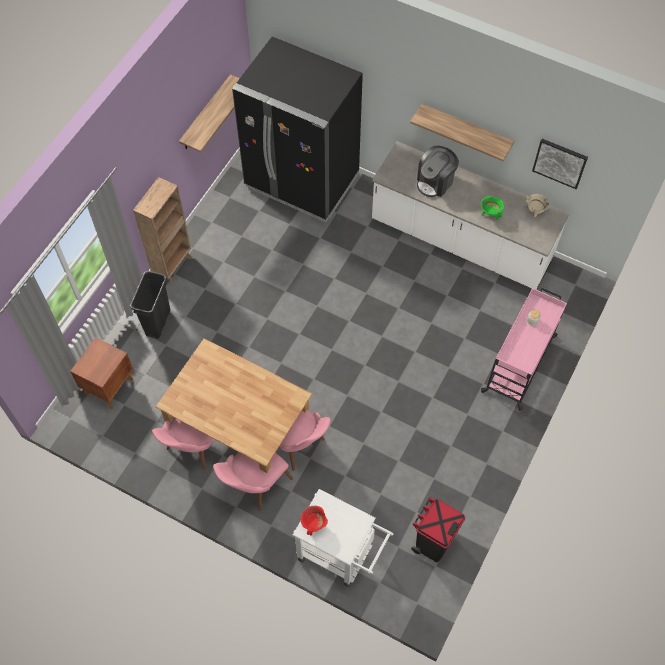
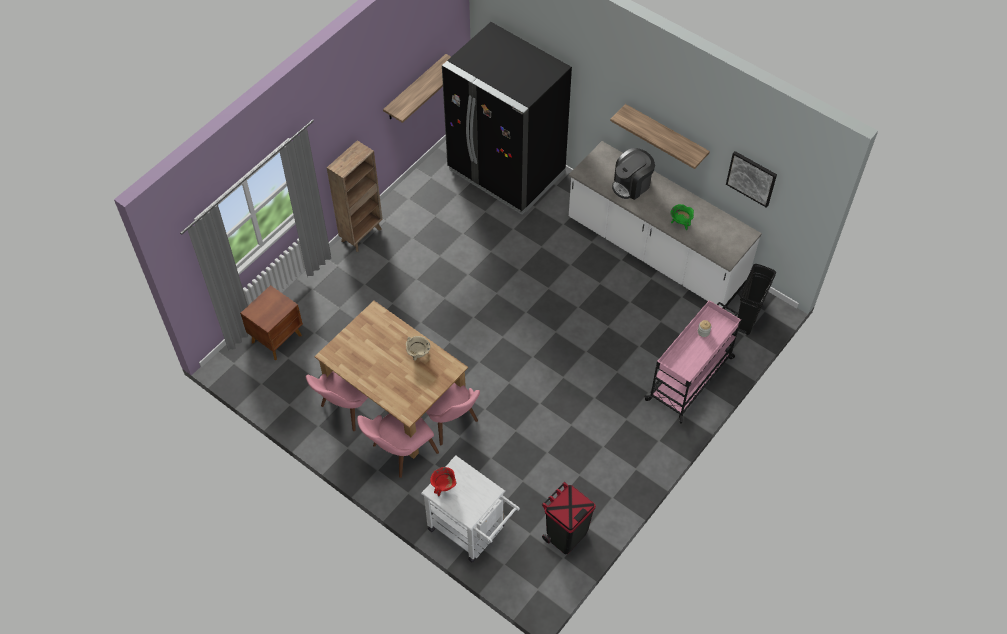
camera: 10 degrees right, 5 degrees down
(158, 322) = (336, 286): black trash can -> black trash can (747, 319)
(534, 211) = (726, 226): beige cooking pot -> beige cooking pot (418, 354)

